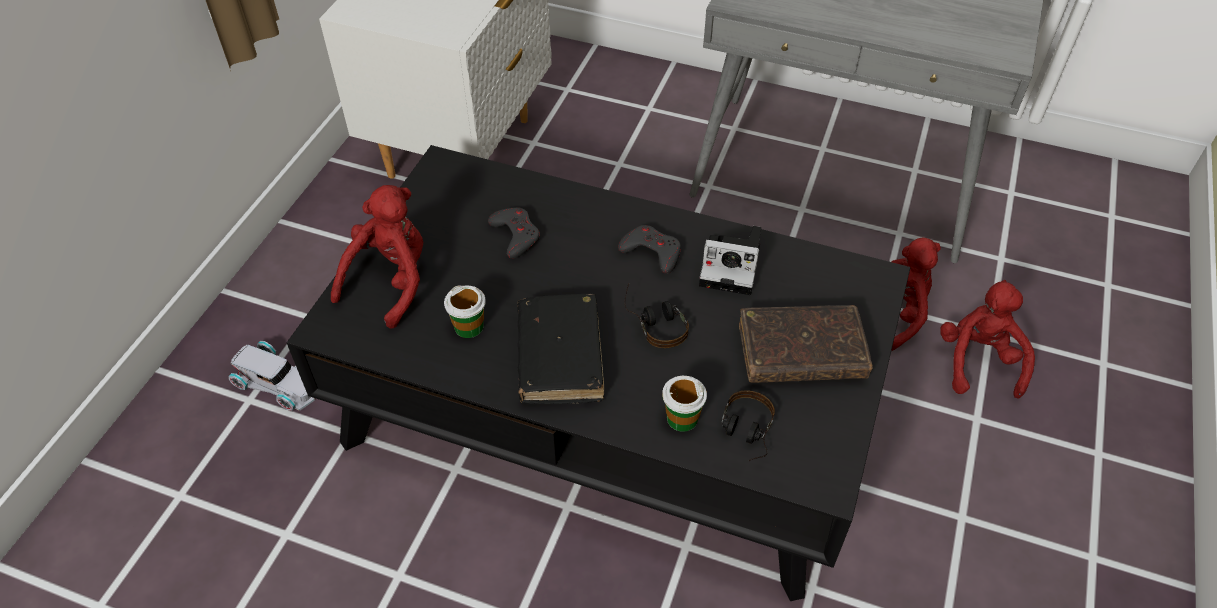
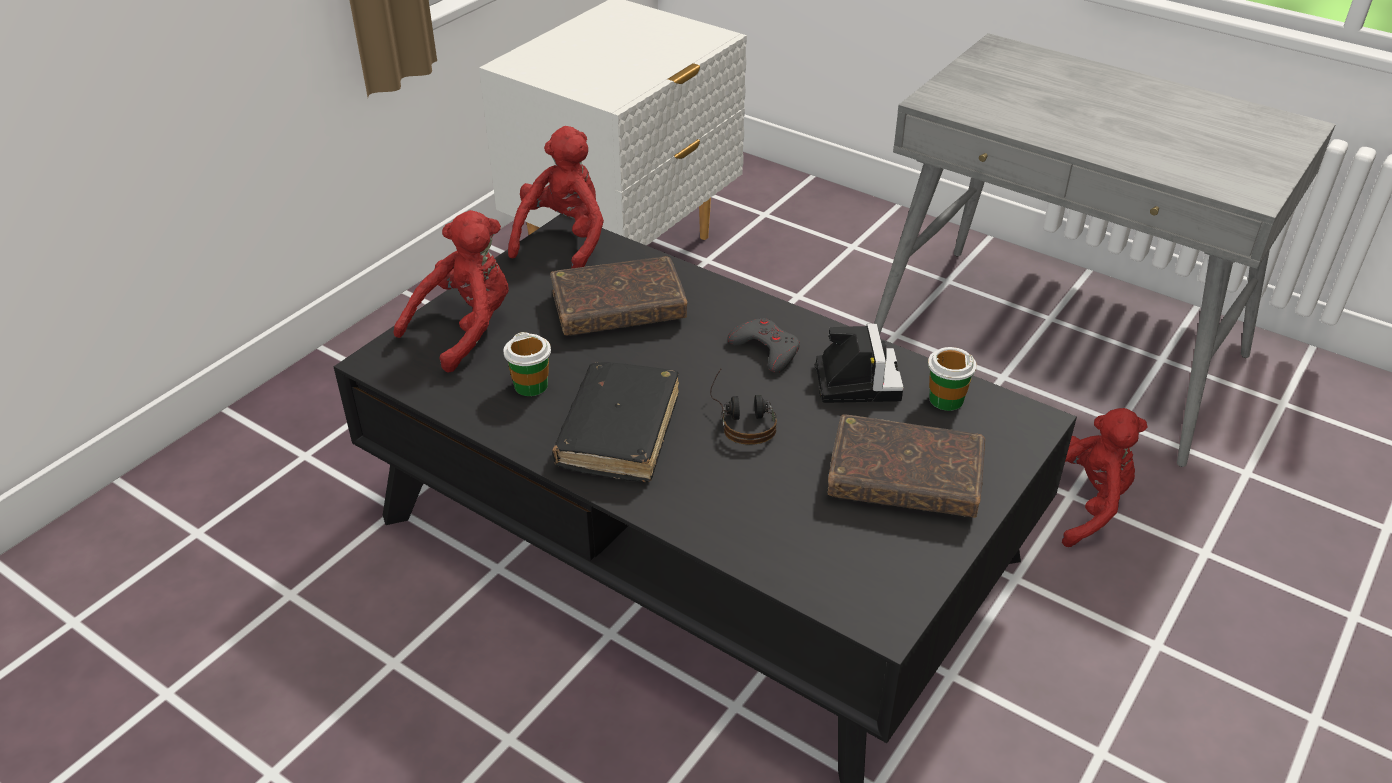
camera: 15 degrees right, 10 degrees down
(279, 382) = (342, 444): white toy car -> none
(515, 235) = (618, 309): grey game controller -> brown book
(682, 418) = (734, 518): cup -> cup (946, 399)
(732, 267) = (856, 379): camera -> camera turned 120 degrees counterclockwise
(745, 434) = (803, 549): headphones -> none
(978, 361) = (1179, 580): red plush toy -> red plush toy (564, 240)

